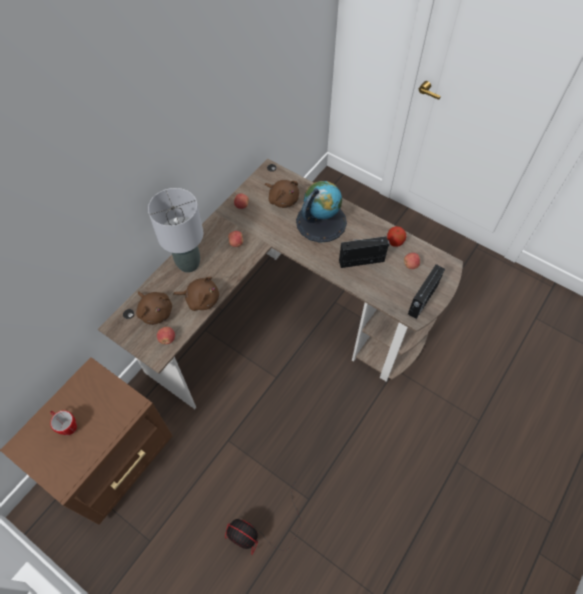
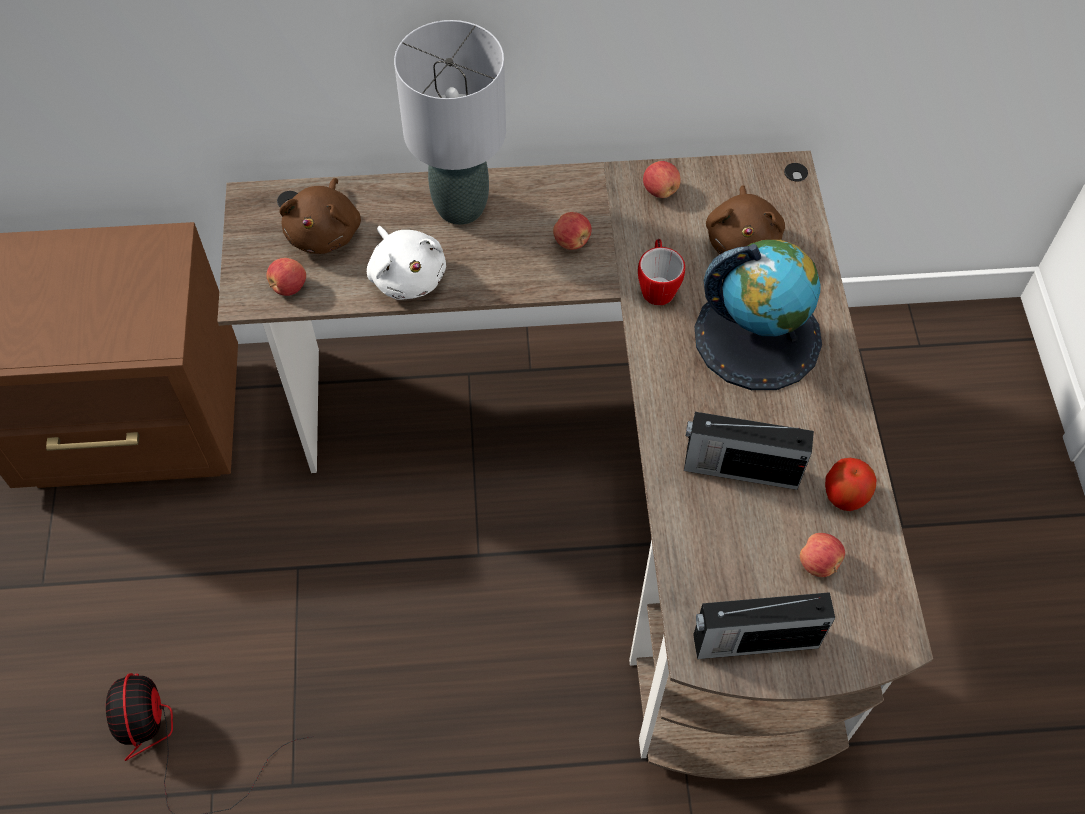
camera: 50 degrees right, 0 degrees up
(66, 425) = (54, 283): mug -> mug (657, 286)
(201, 299) = (407, 276): brown plush toy -> white plush toy
(362, 261) = (739, 469): radio -> radio turned 150 degrees clockwise

